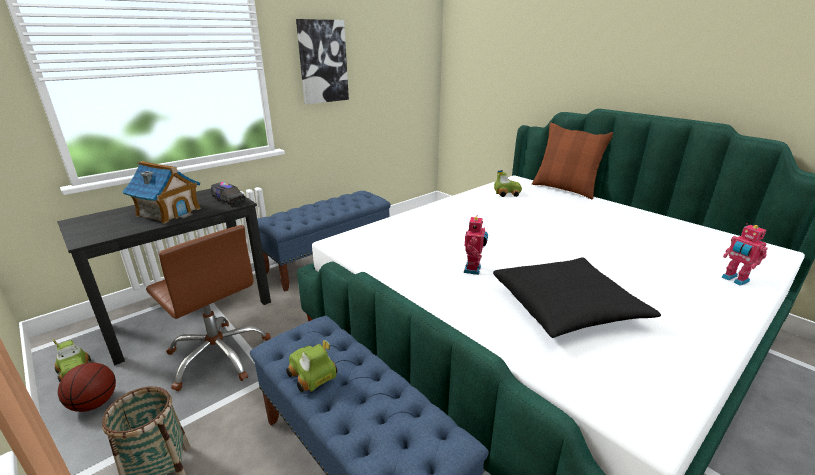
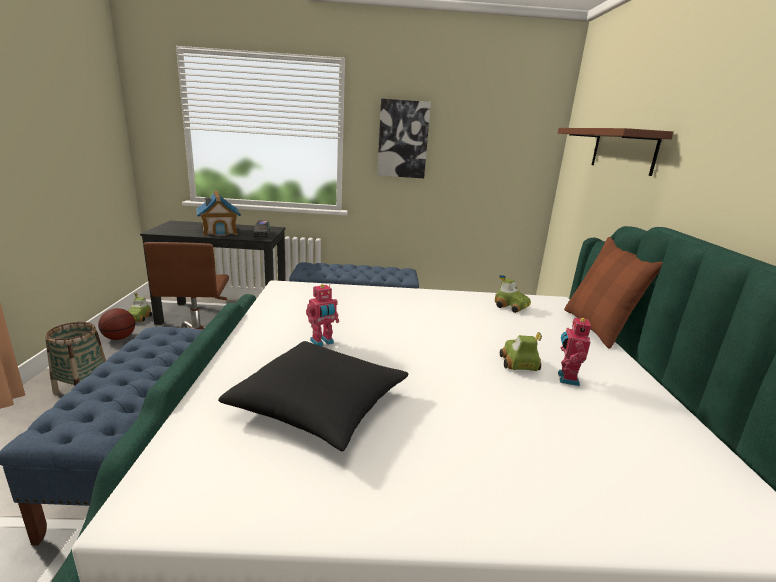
camera: 40 degrees right, 5 degrees down
(311, 376) = (128, 354): toy car -> toy car (517, 364)
(526, 55) = (623, 150): none -> brown shelf
(734, 280) = (588, 507): toy robot -> toy robot (566, 378)

